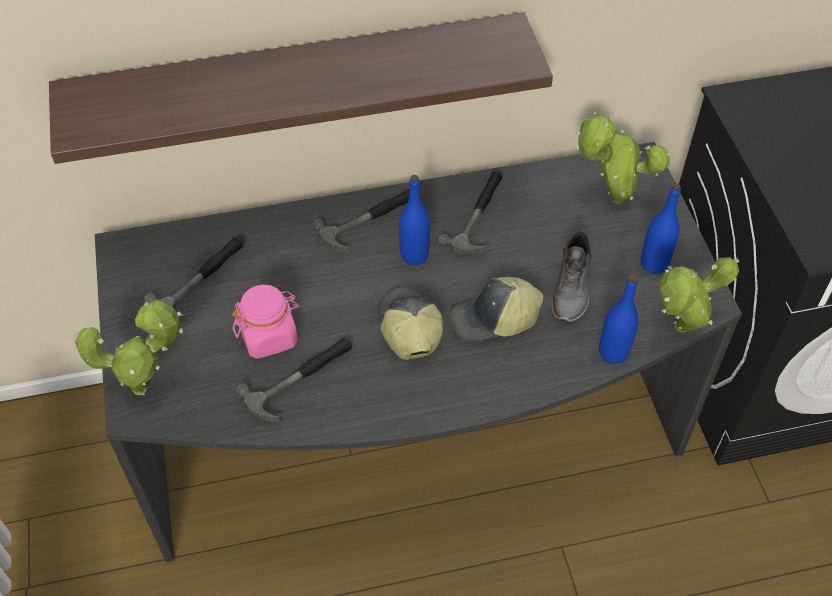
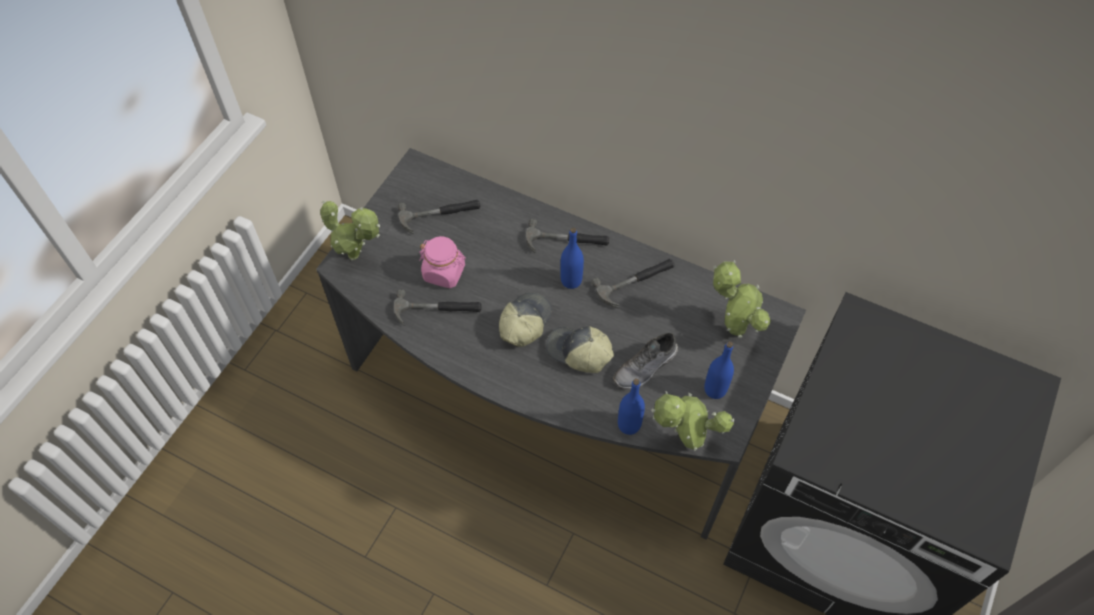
camera: 40 degrees right, 5 degrees up
(297, 83) = (551, 125): shelf -> none

